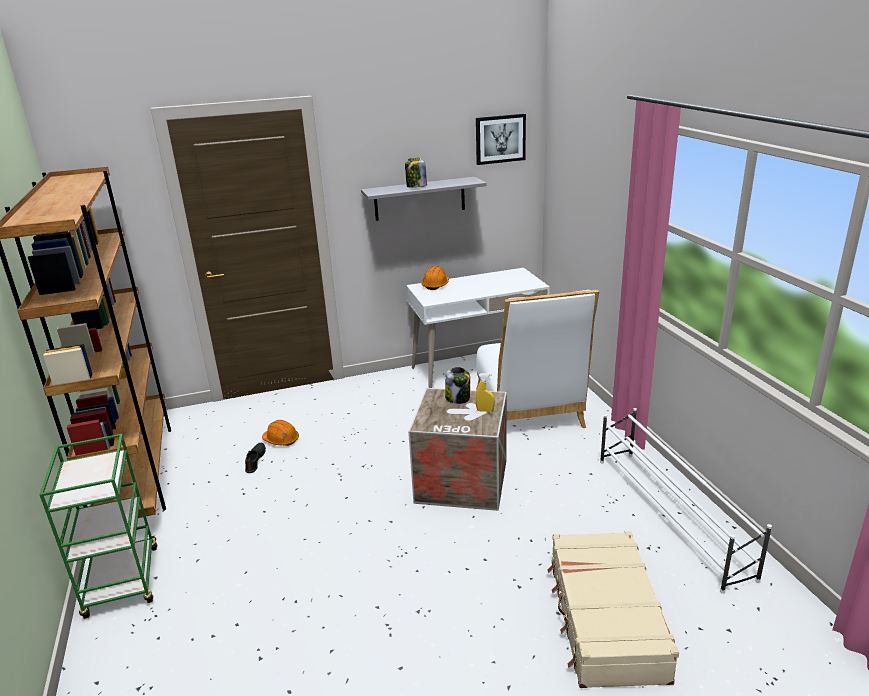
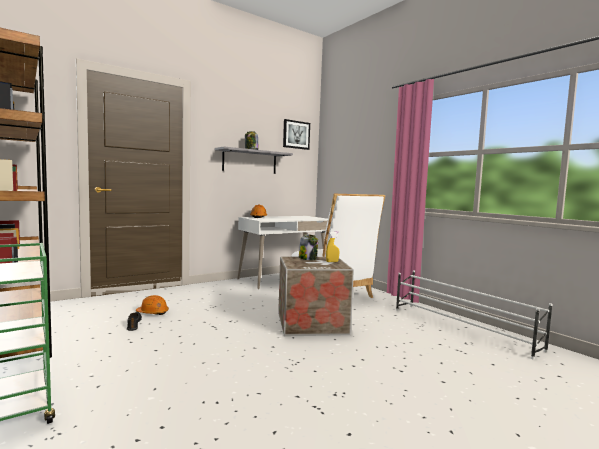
camera: 20 degrees left, 20 degrees down
(605, 619) = (478, 380): beige suitcase -> none

